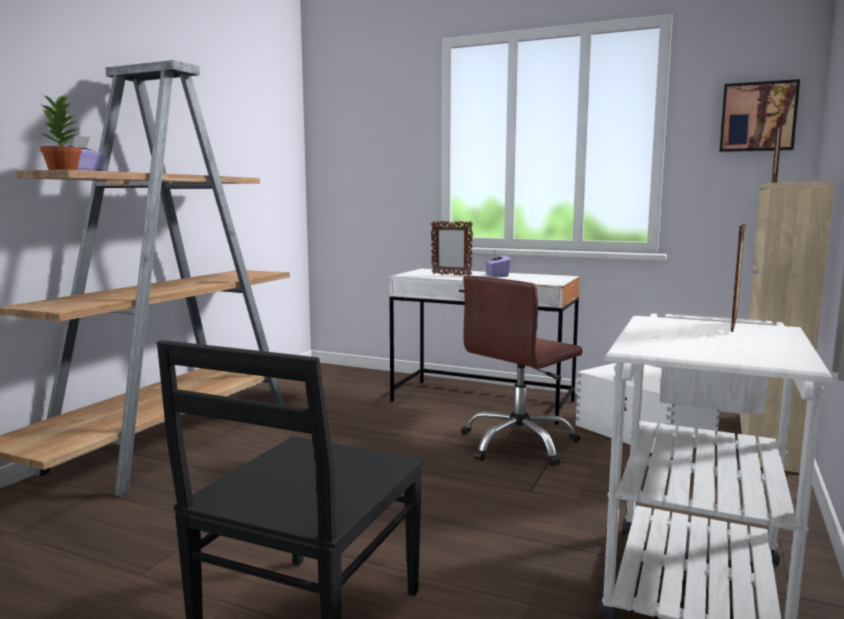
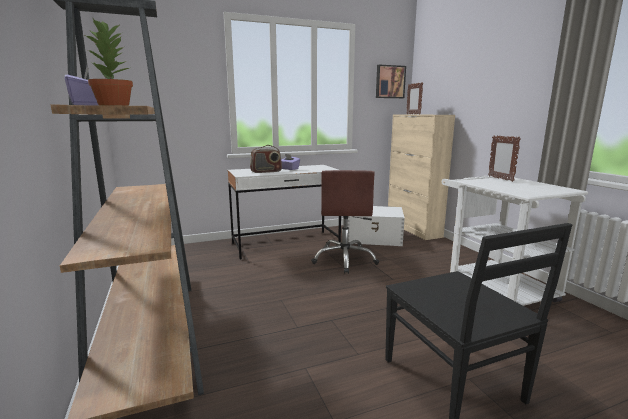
camera: 45 degrees left, 5 degrees up
(451, 275) = (266, 171): picture frame -> radio

